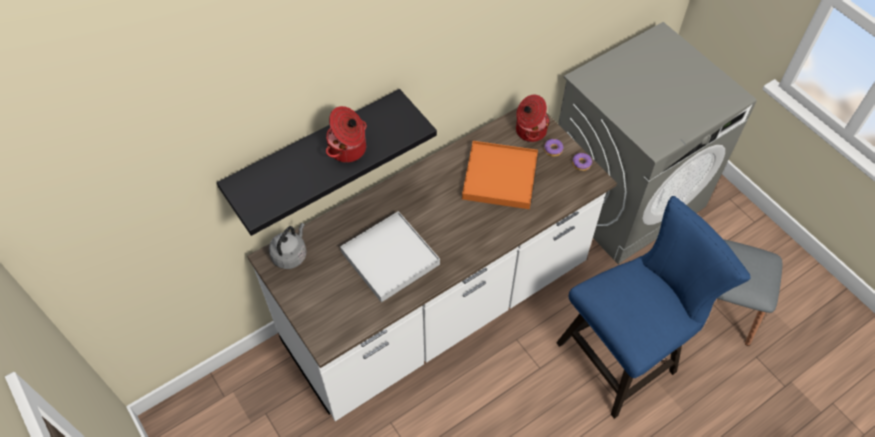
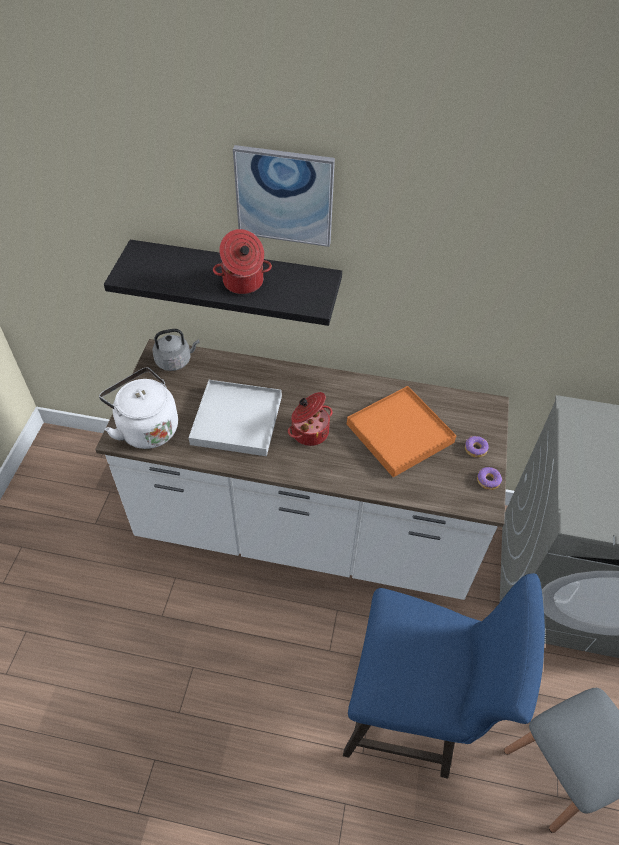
camera: 45 degrees right, 5 degrees down
(335, 318) = (146, 427): none -> white kettle
(348, 61) = (284, 196): none -> picture
(530, 131) = (473, 419): cooking pot -> cooking pot (309, 431)

